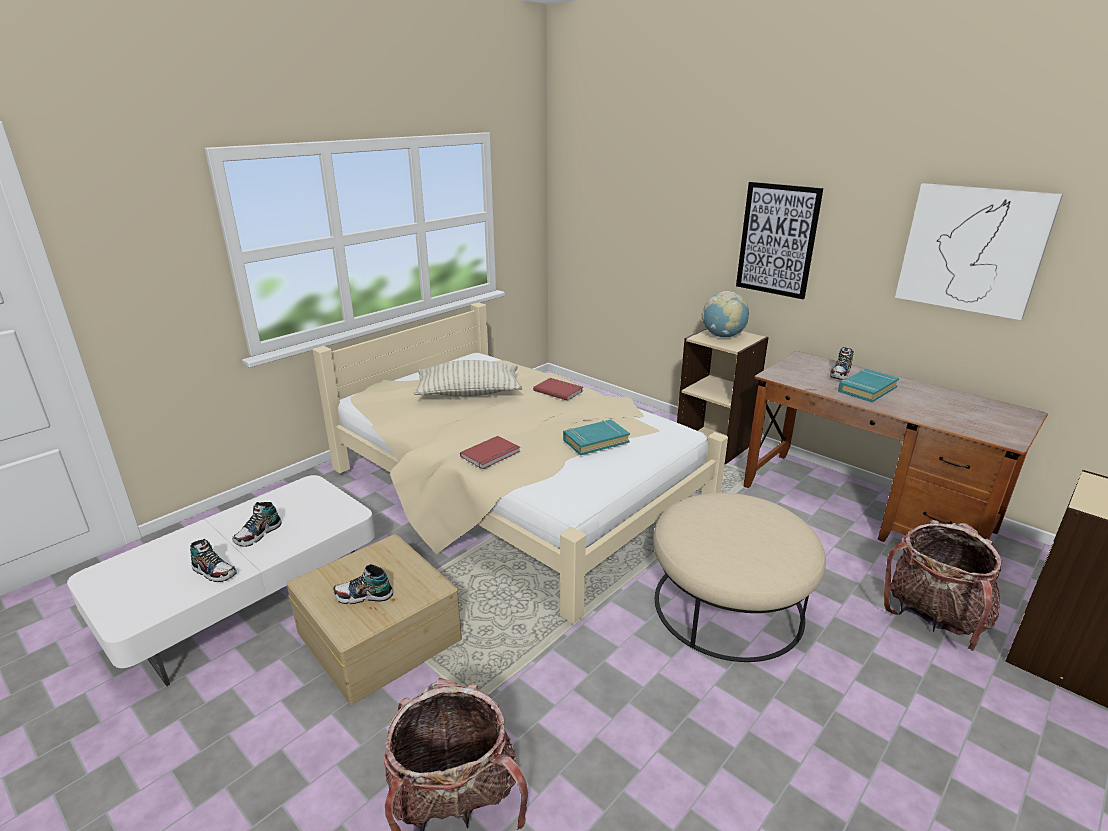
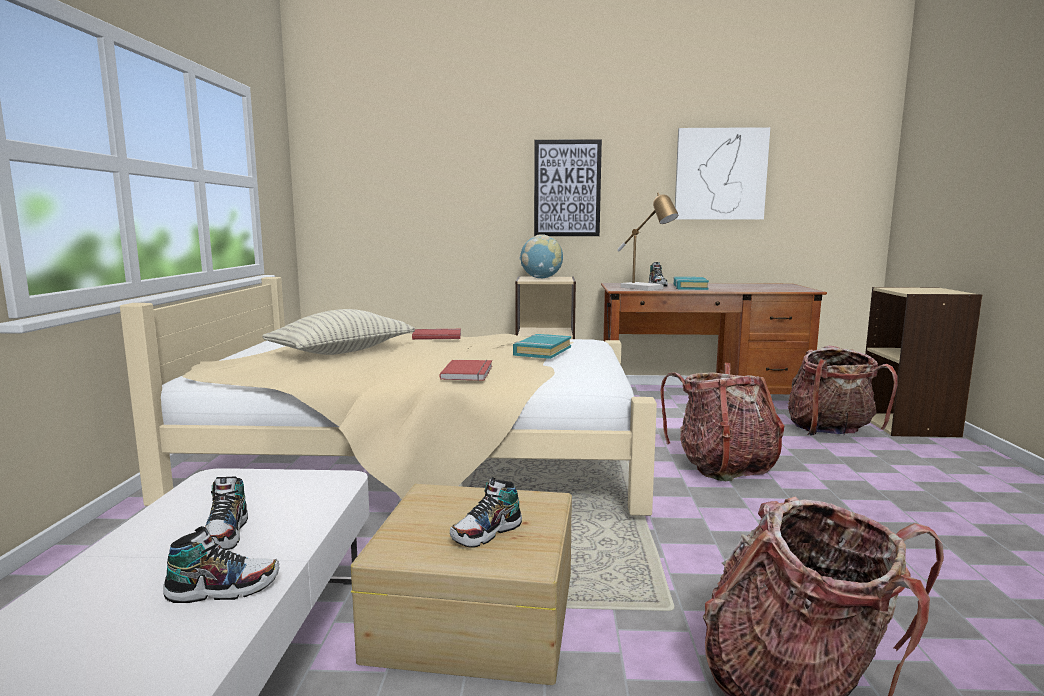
camera: 40 degrees left, 15 degrees down
(727, 605) = (722, 466): beige ottoman -> backpack
(807, 380) = (646, 288): none -> table lamp

